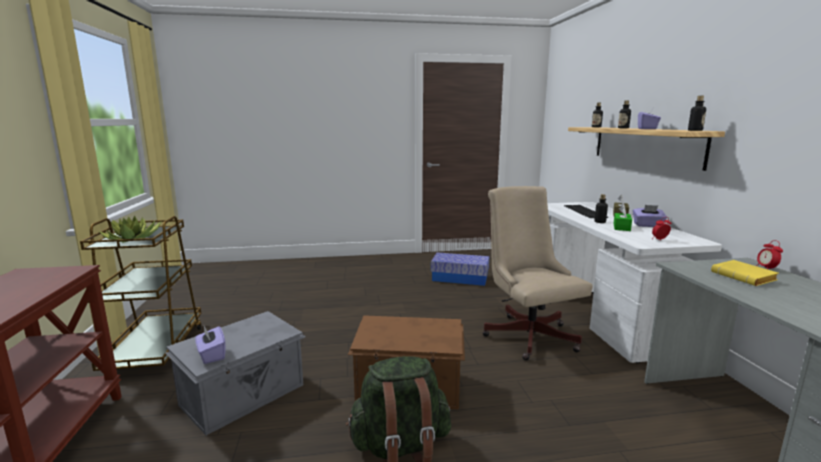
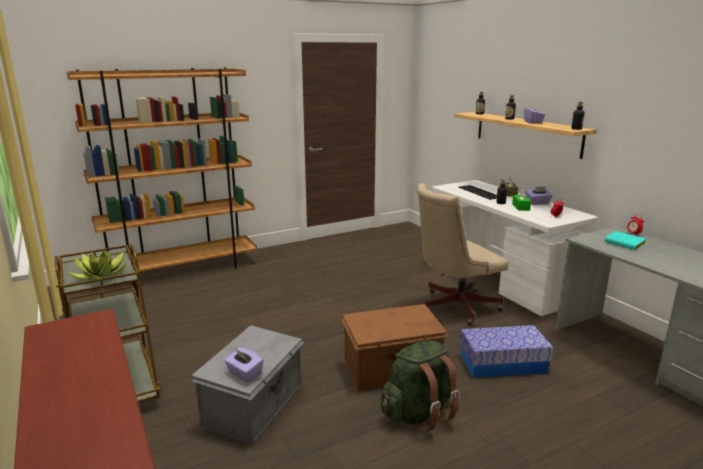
camera: 20 degrees left, 5 degrees up
(295, 264) = (183, 270): none -> brown bookcase
(460, 278) = (363, 263): storage box -> storage box (502, 363)
(527, 333) = (454, 306): beige office chair -> beige office chair turned 75 degrees counterclockwise
(745, 277) = (626, 244): yellow book -> turquoise book

